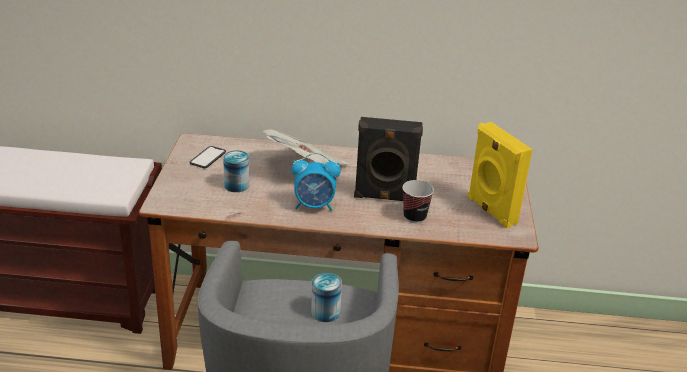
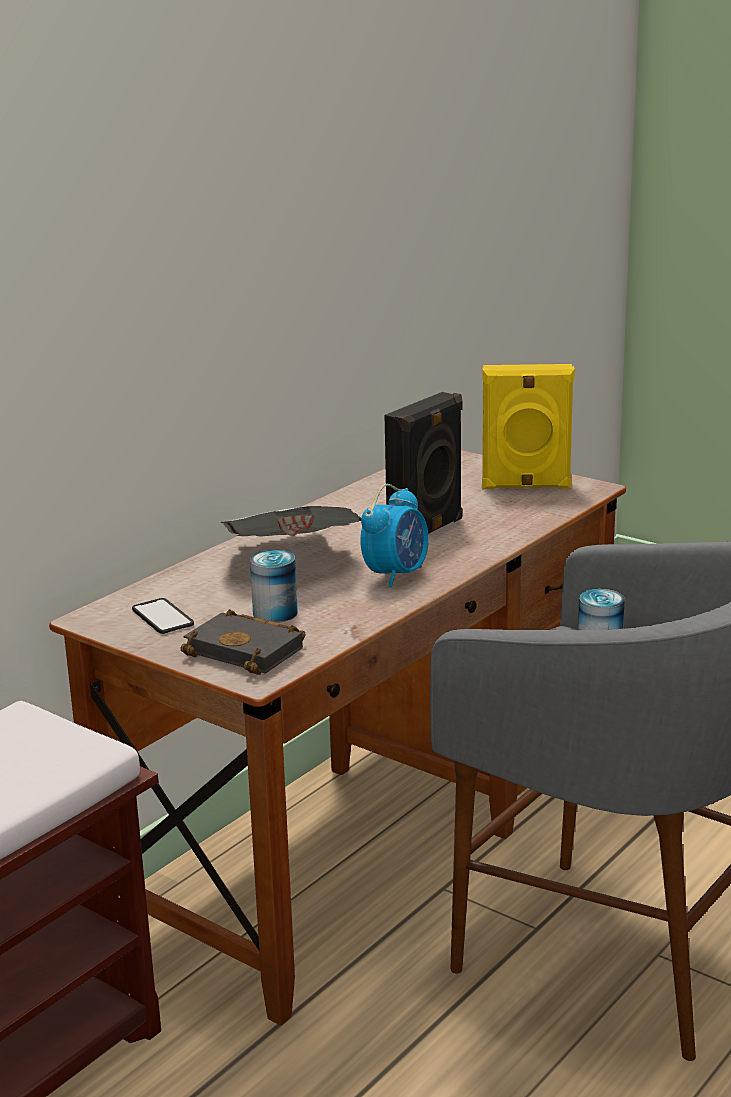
camera: 55 degrees left, 10 degrees down
(188, 192) = (249, 650): none -> black book
(414, 217) = (493, 526): cup -> none

